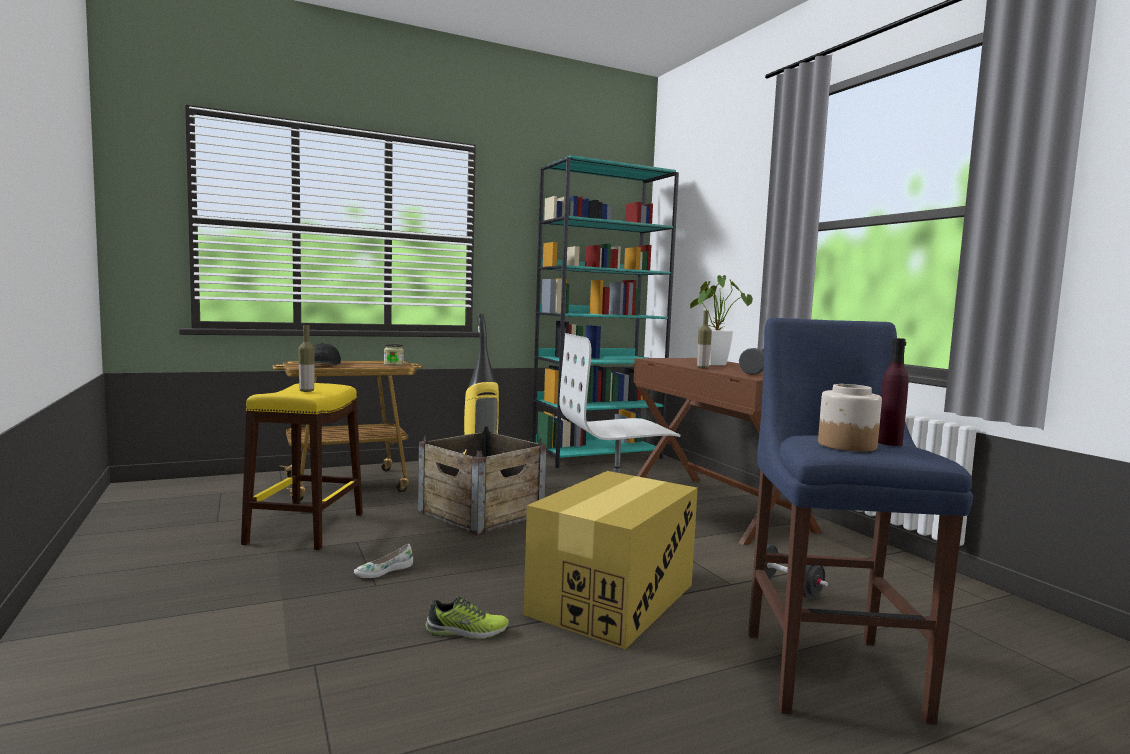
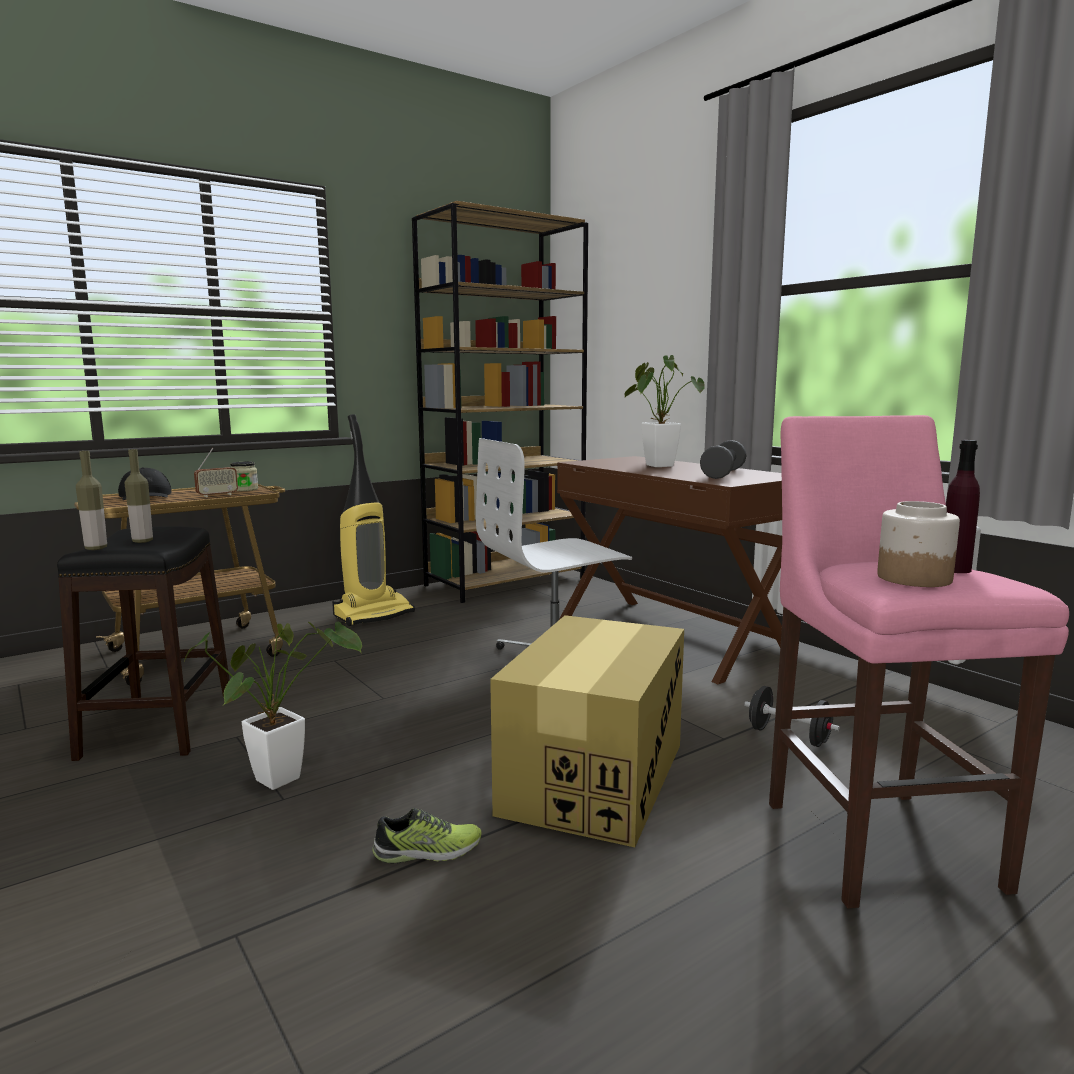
camera: 10 degrees left, 5 degrees up
(305, 528) = (157, 725): yellow stool -> black stool
(371, 366) = (217, 495): none -> radio
(383, 571) = (287, 776): white shoe -> potted plant
(480, 513) = (388, 675): crate -> none
(597, 456) = (506, 582): turquoise bookcase -> brown bookcase
(702, 368) = (651, 472): bottle -> bottle (96, 548)
(829, 668) = (875, 837): blue stool -> pink stool

